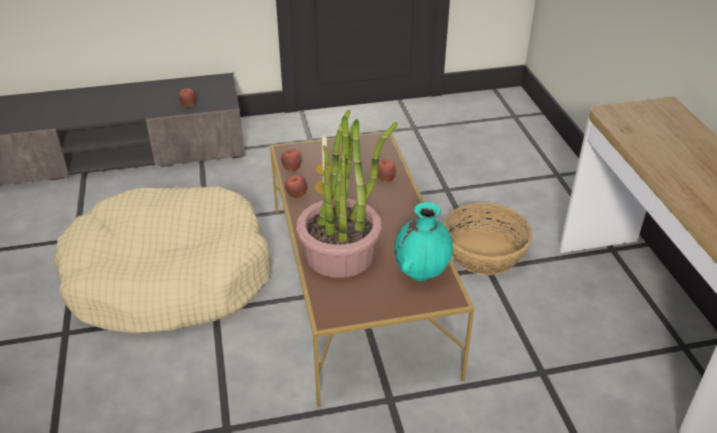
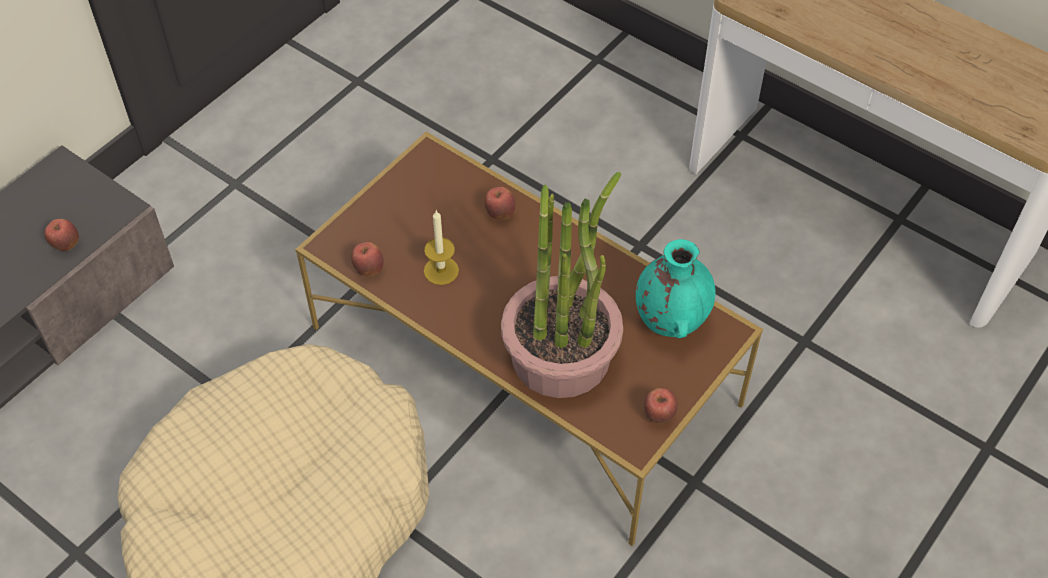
camera: 40 degrees left, 15 degrees up
(296, 195) = (420, 307): apple -> apple (659, 415)
(484, 253) = (618, 226): basket -> none

